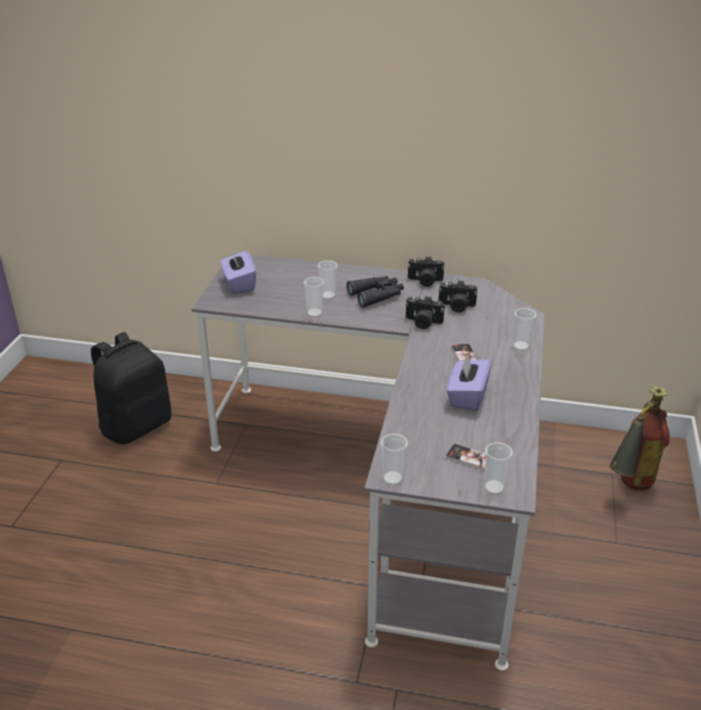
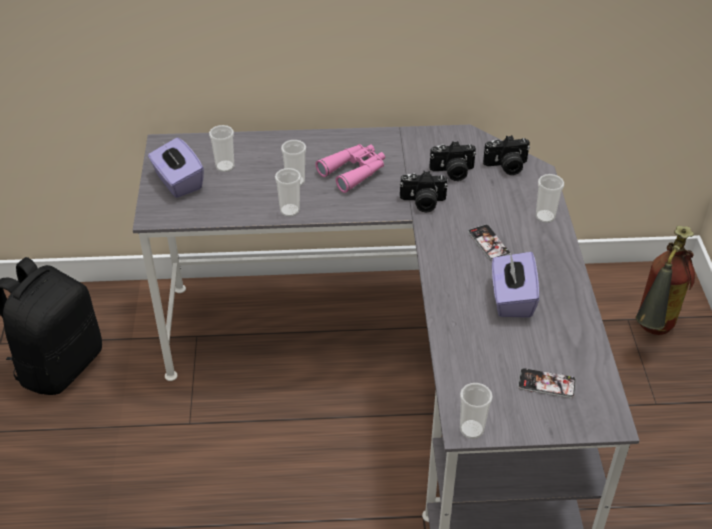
camera: 15 degrees left, 10 degrees up
(377, 295) = (354, 171): black binoculars -> pink binoculars
(425, 281) = (402, 141): camera -> camera (506, 167)
(494, 487) = (585, 417): cup -> cup (225, 166)

